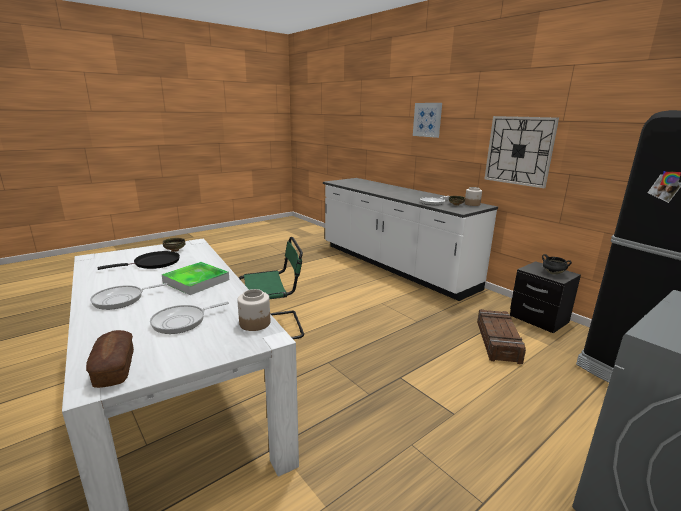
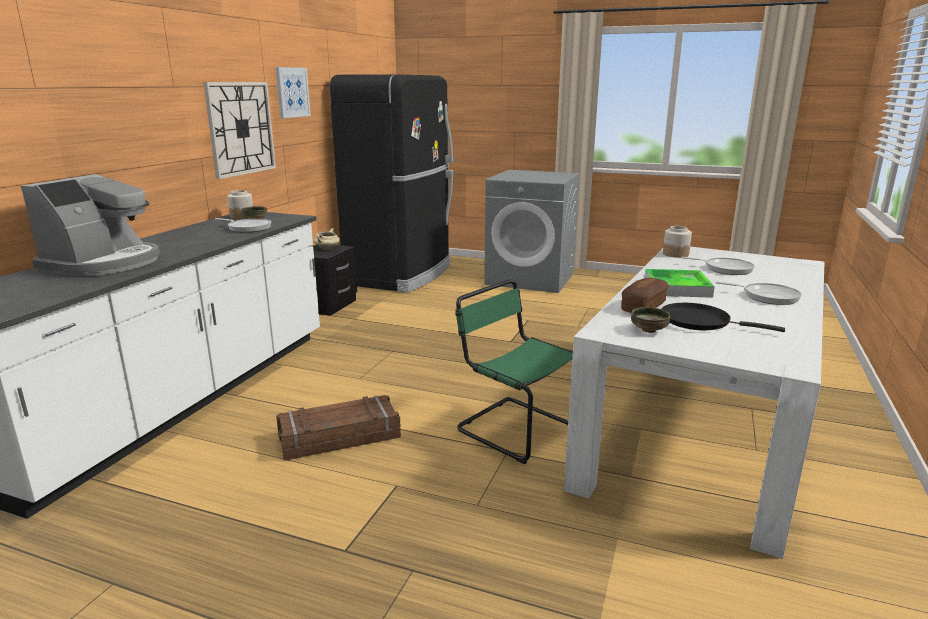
camera: 120 degrees left, 0 degrees up
(114, 368) = (790, 264): bread -> bread (643, 306)
(381, 187) = (104, 263): none -> coffee machine
(427, 120) = (91, 93): picture -> picture (292, 92)
(498, 341) = (397, 316): crate -> crate (339, 437)
(553, 273) = (327, 249): black cooking pot -> beige cooking pot

